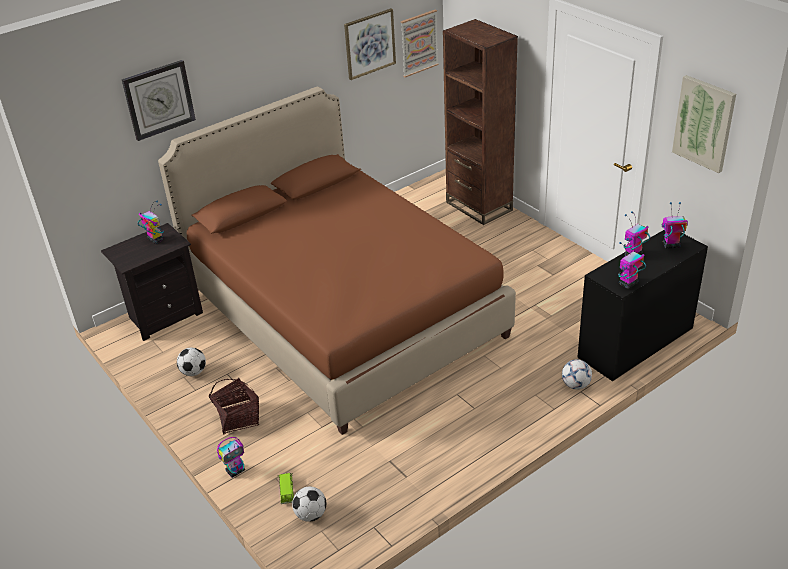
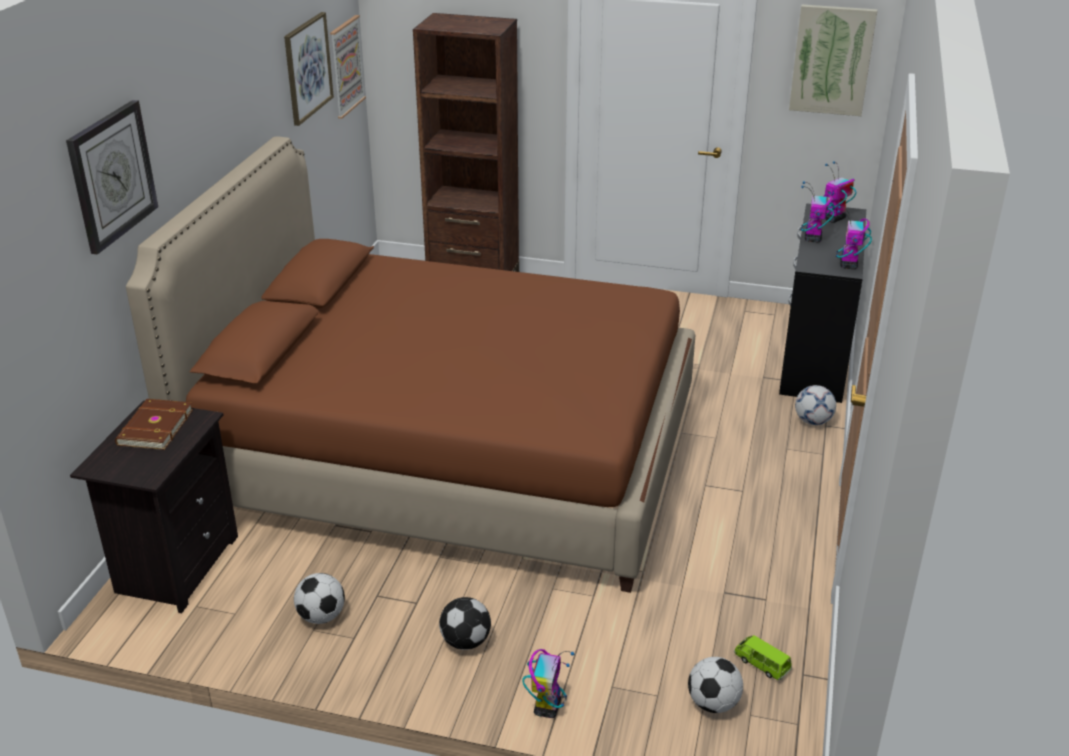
camera: 40 degrees left, 5 degrees down
(155, 239) = (154, 427): toy robot -> brown book
(237, 418) = (465, 642): basket -> football
(287, 492) = (648, 694): green toy car -> green toy car (761, 664)

